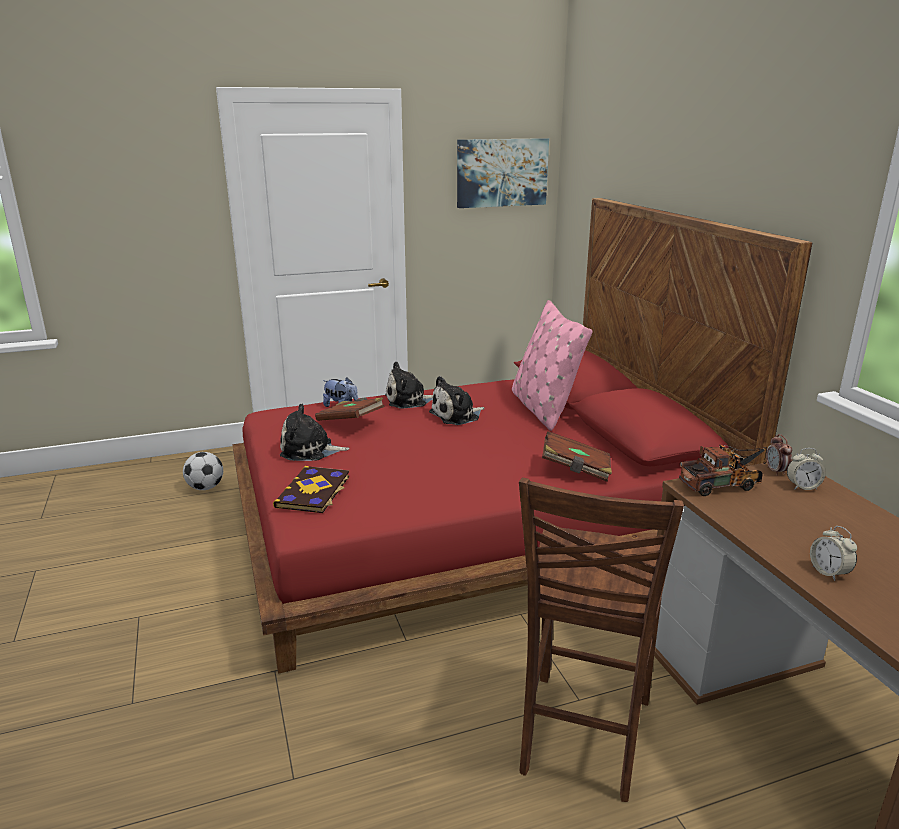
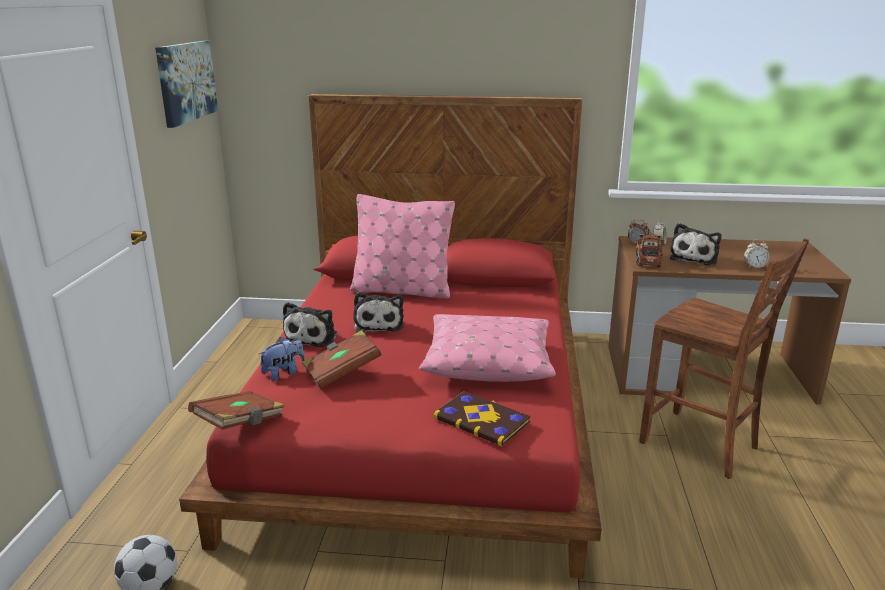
camera: 65 degrees left, 0 degrees up
(310, 450) = (381, 409): plush toy -> plush toy (694, 258)
(429, 474) = (487, 361): none -> pink pillow
(576, 469) = (526, 307): brown book -> brown book (240, 424)

